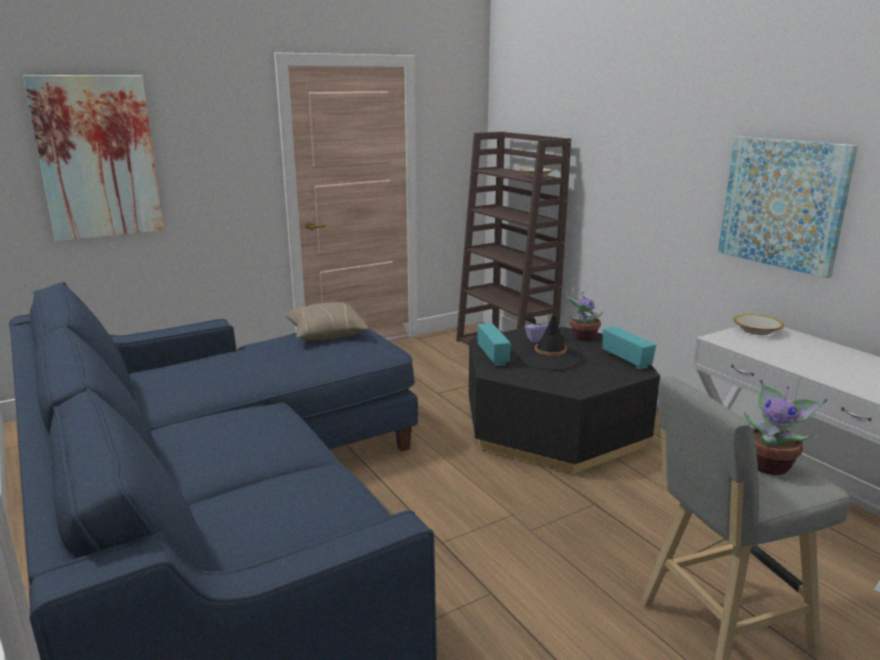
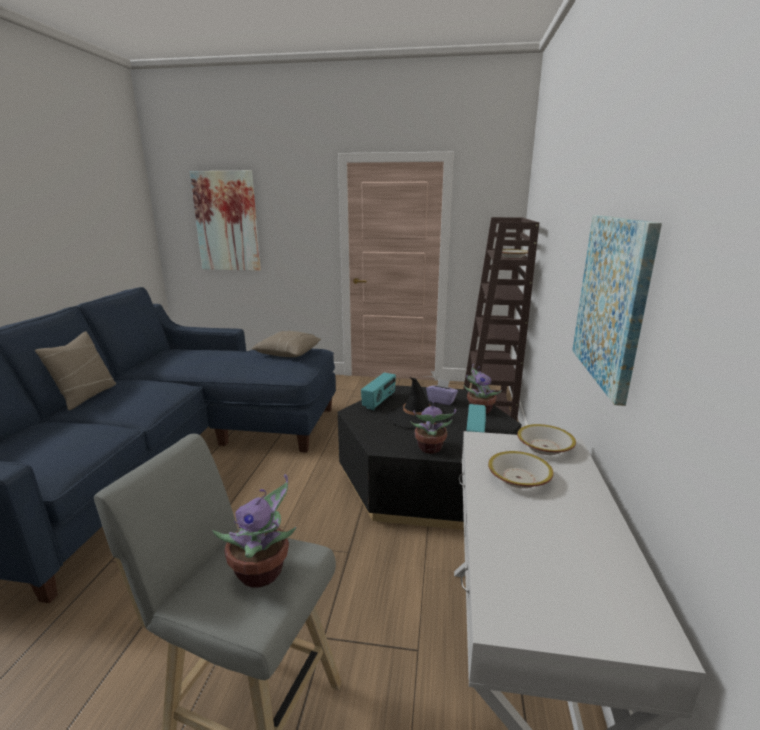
camera: 40 degrees right, 0 degrees up
(172, 459) = (86, 396): none -> beige pillow
(612, 377) = (430, 449): none -> potted plant
(786, 352) = (518, 478): none -> bowl

